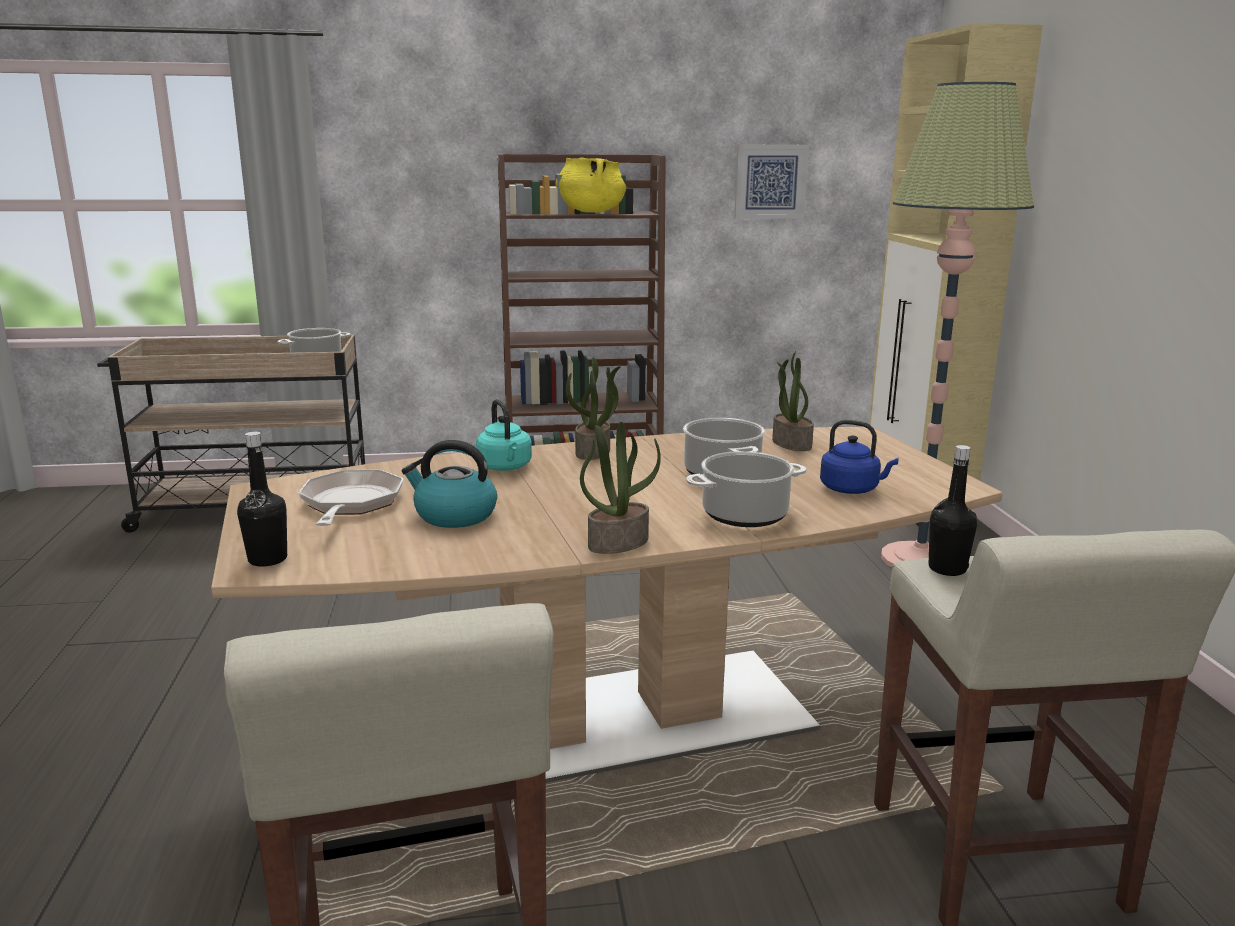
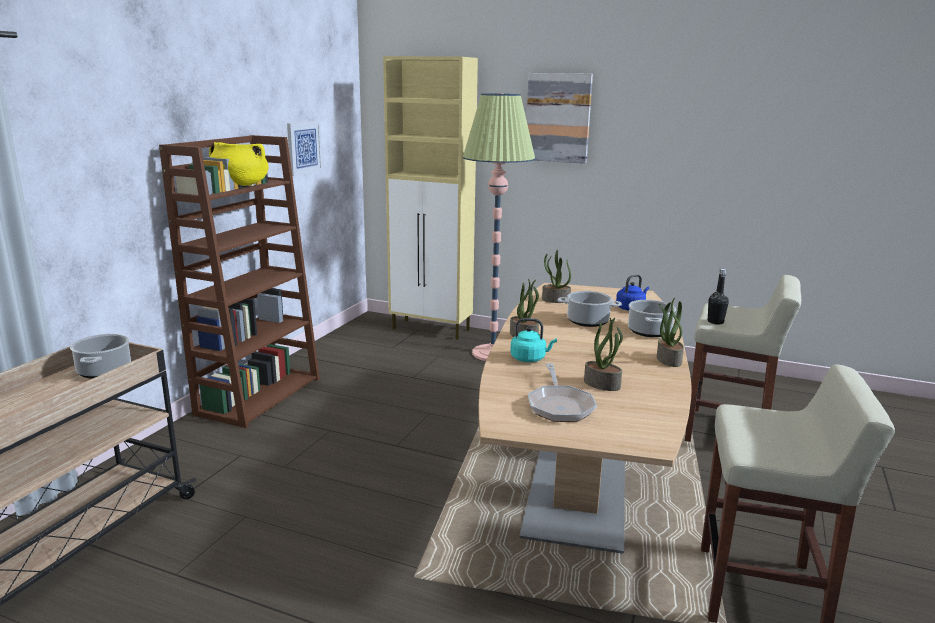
camera: 60 degrees left, 0 degrees up
(267, 559) = (639, 439): black bottle -> none
(350, 504) = (559, 406): frying pan -> frying pan turned 120 degrees counterclockwise
(454, 515) = (602, 384): kettle -> potted plant
(1138, 133) = (558, 118): none -> picture

